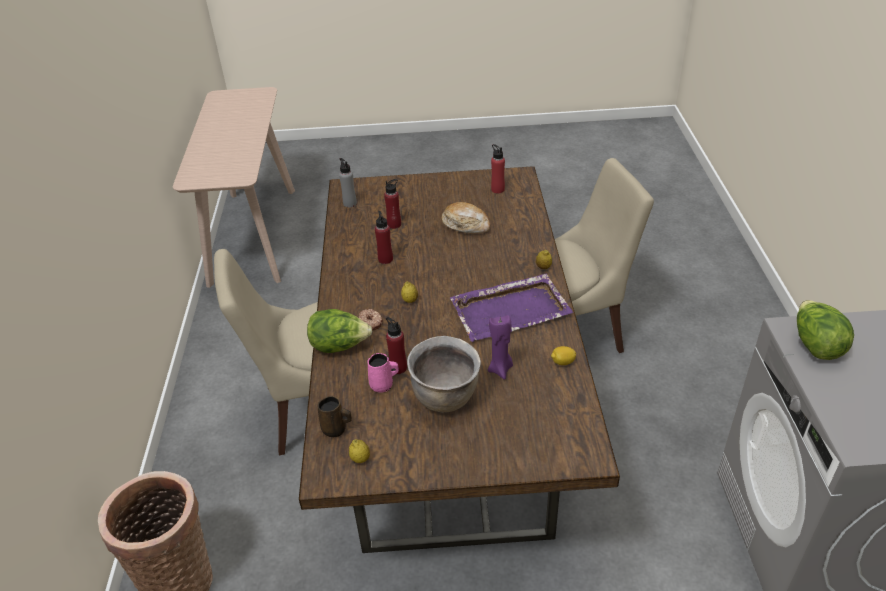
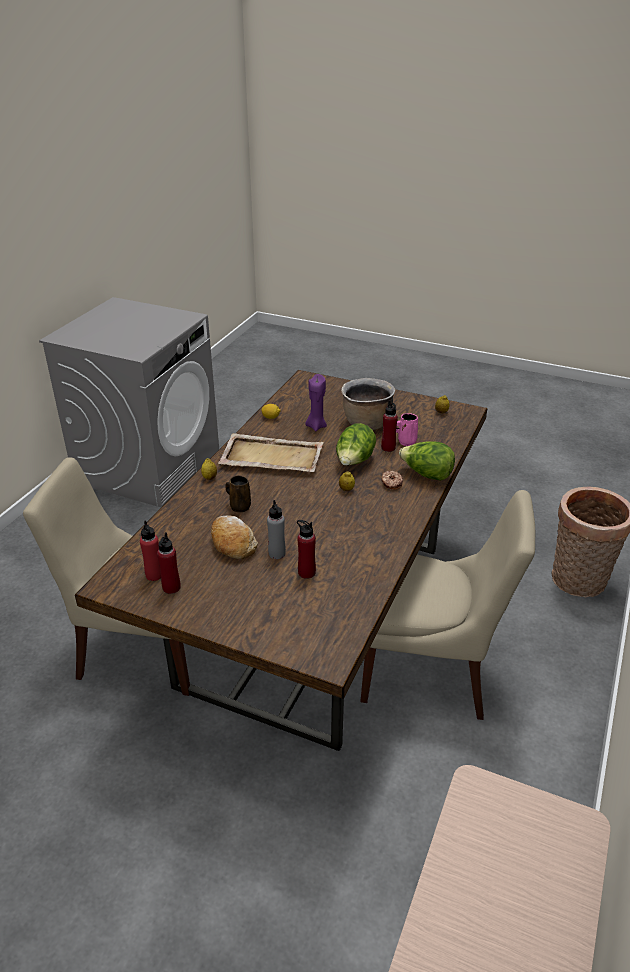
camera: 155 degrees left, 5 degrees down
(335, 429) = (451, 429): brown mug -> brown mug (239, 506)
(350, 203) = (339, 625): grey bottle -> grey bottle (277, 553)
(385, 259) = (343, 535): red bottle -> red bottle (171, 587)
(511, 310) = (271, 456): purple tray -> beige tray
(815, 345) = (138, 345): lettuce -> lettuce (354, 462)

